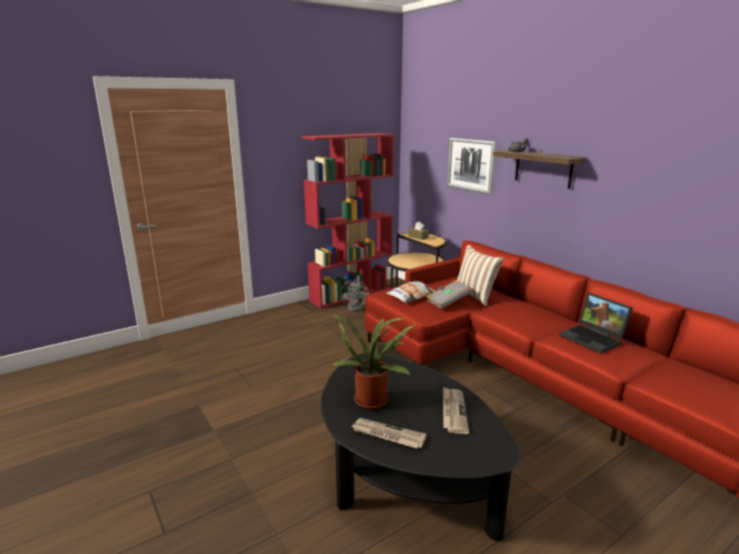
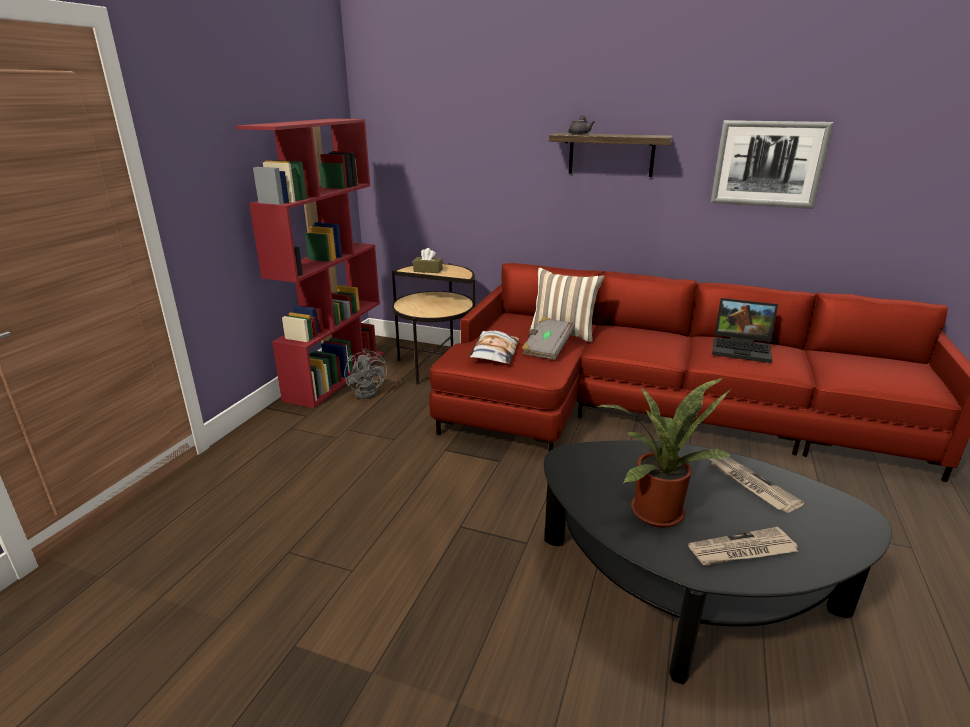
camera: 35 degrees left, 5 degrees up
(471, 165) = (493, 158): picture -> picture (768, 164)

